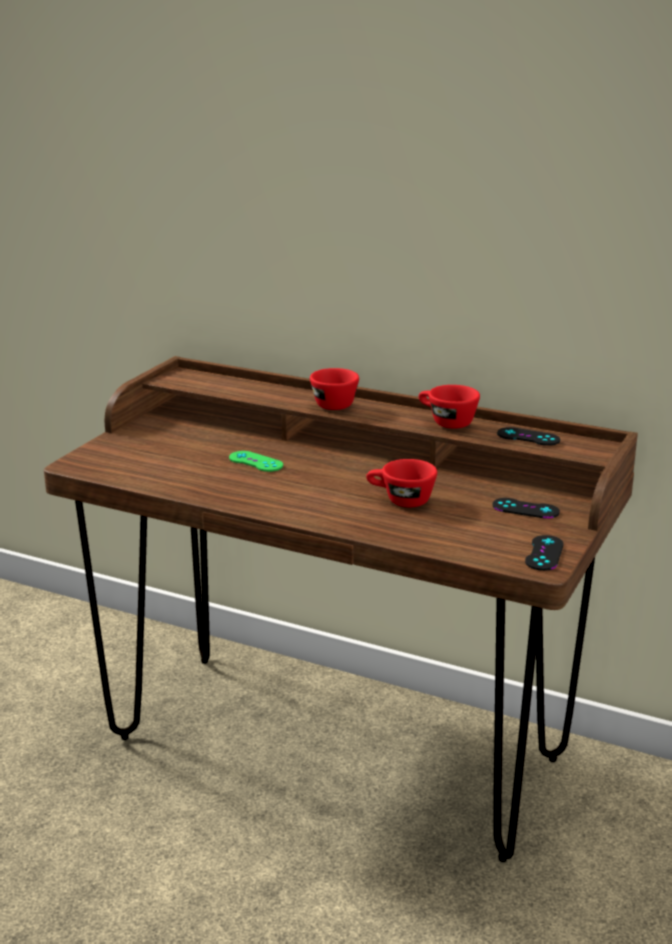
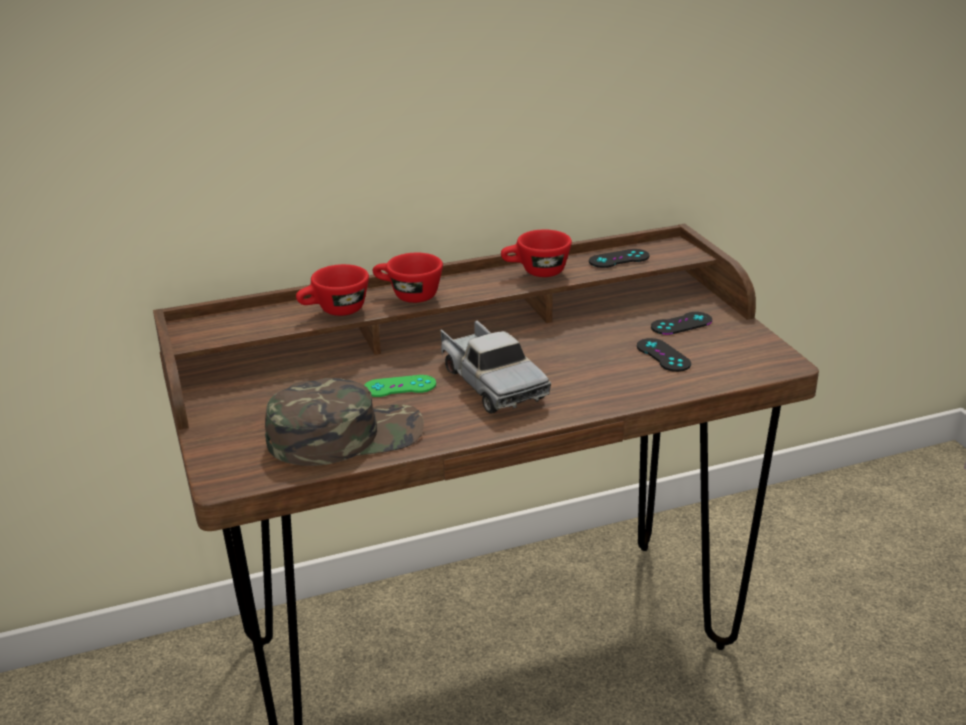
camera: 45 degrees left, 5 degrees up
(173, 472) = (345, 435): none -> green cap
(312, 483) = (490, 382): none -> toy truck
(400, 500) = (587, 362): red cup -> red cup (334, 311)
(544, 553) = (764, 353): black game controller -> black game controller (663, 355)

